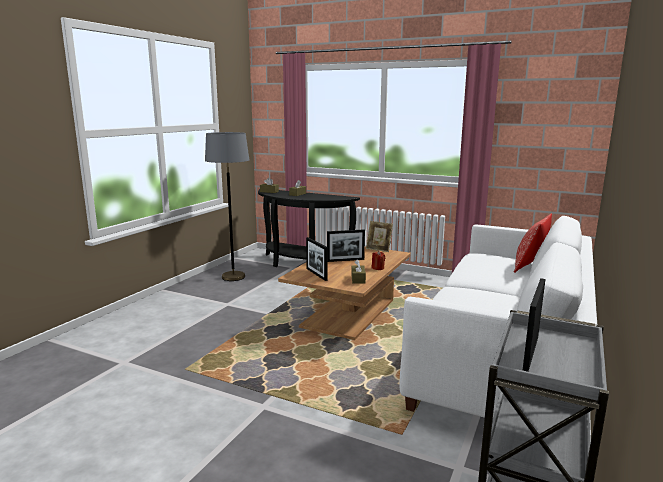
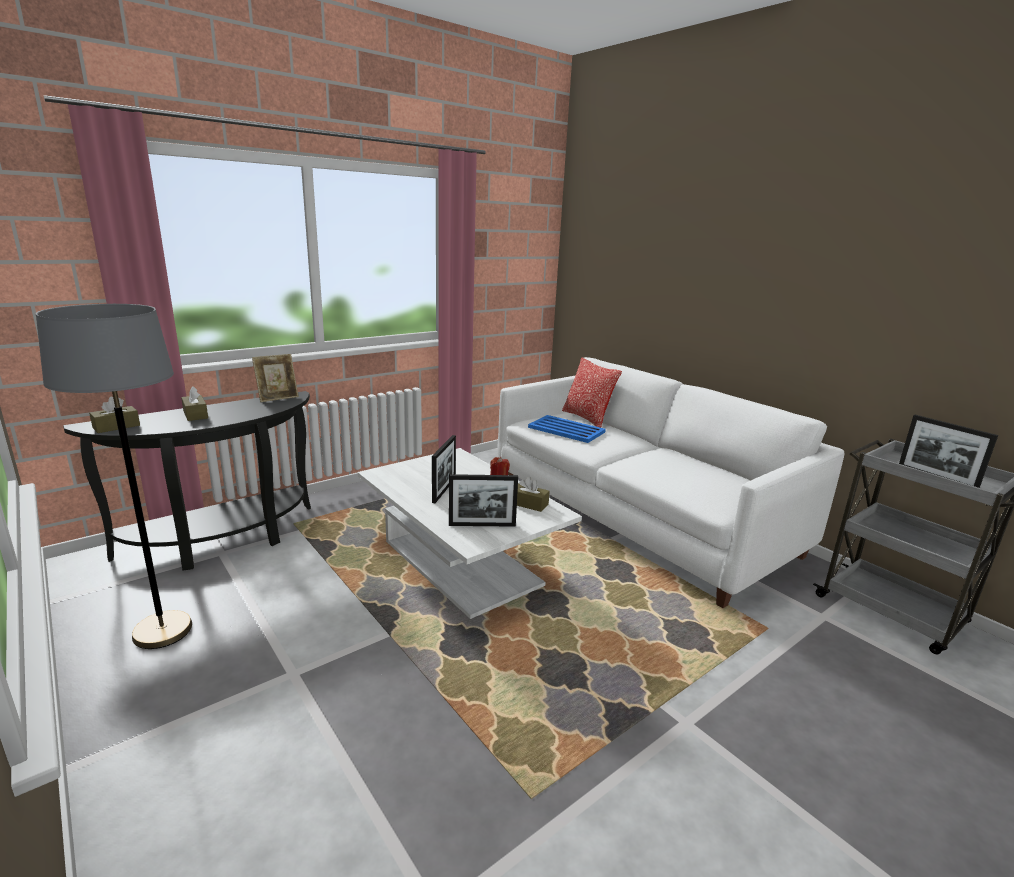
camera: 65 degrees left, 5 degrees up
(349, 313) = (461, 563): brown coffee table -> white coffee table
(378, 249) = (425, 459): picture frame -> picture frame (278, 398)
(486, 264) = (565, 429): none -> blue tray

